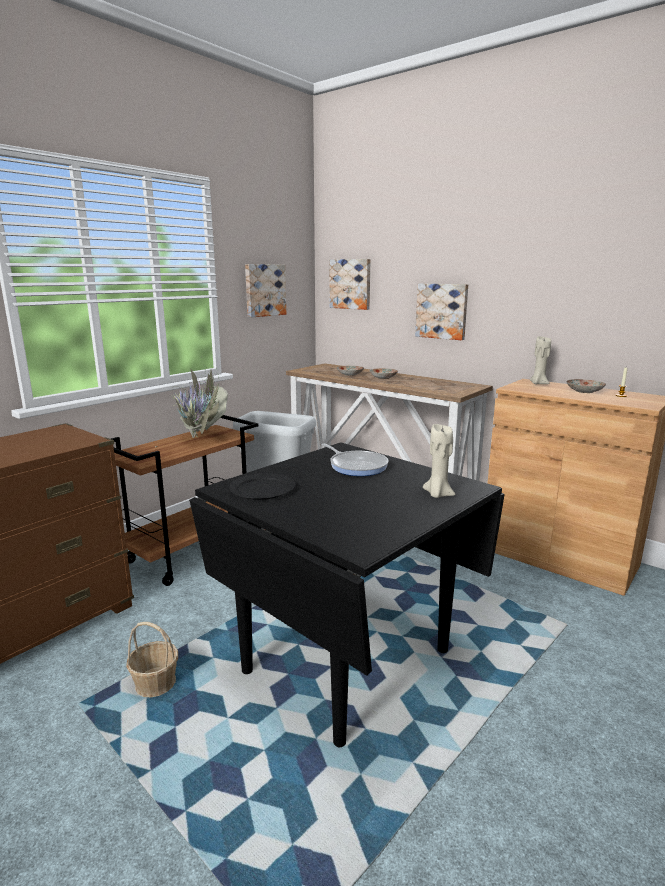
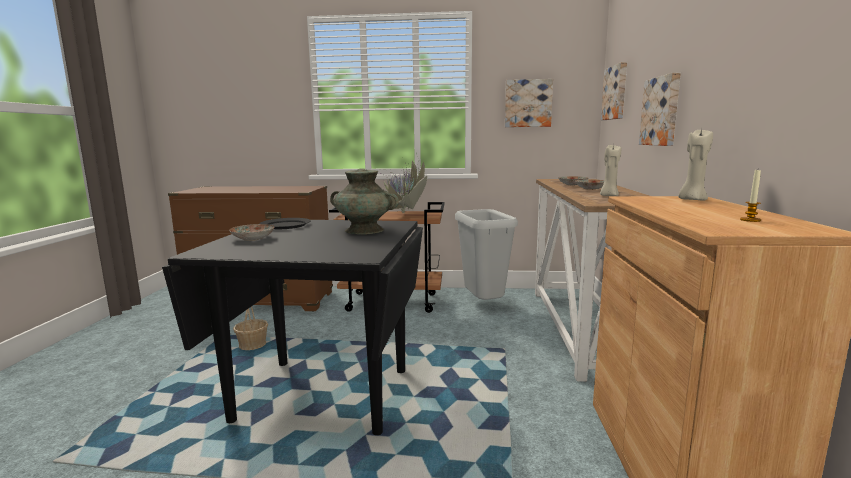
camera: 55 degrees right, 5 degrees down
(356, 466) = (364, 230): frying pan -> turquoise vase
(437, 494) = (328, 252): beige candle -> beige candle (608, 196)
(584, 391) = (716, 210): plate -> plate (253, 238)

